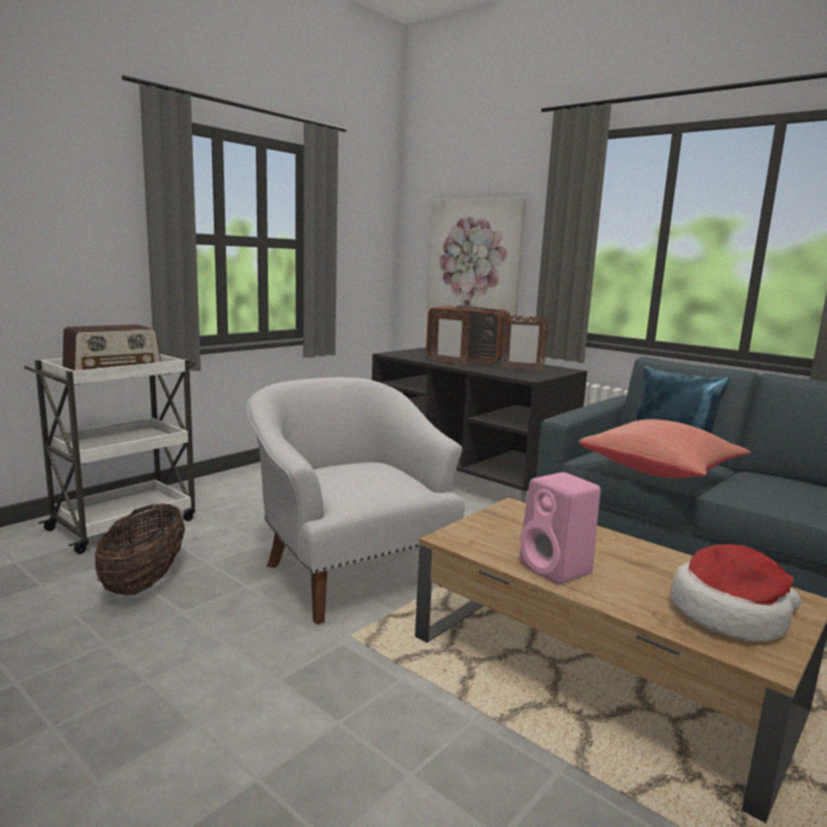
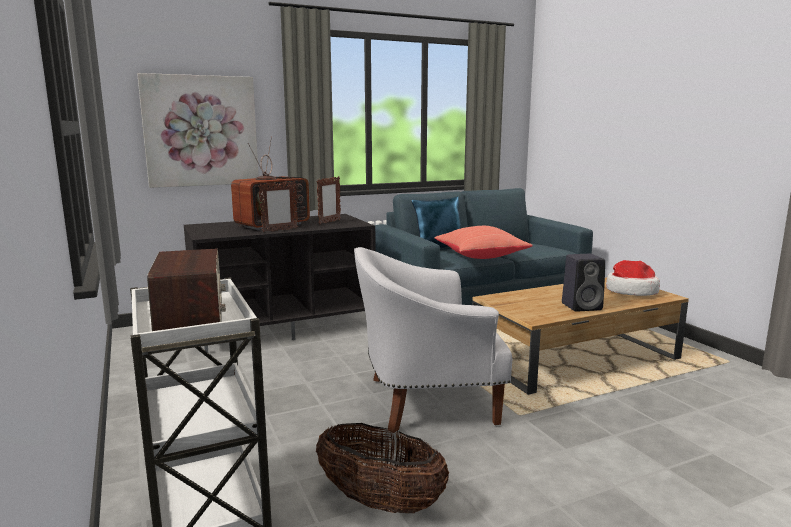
camera: 65 degrees left, 0 degrees up
(557, 569) = (582, 306): pink speaker -> black speaker

